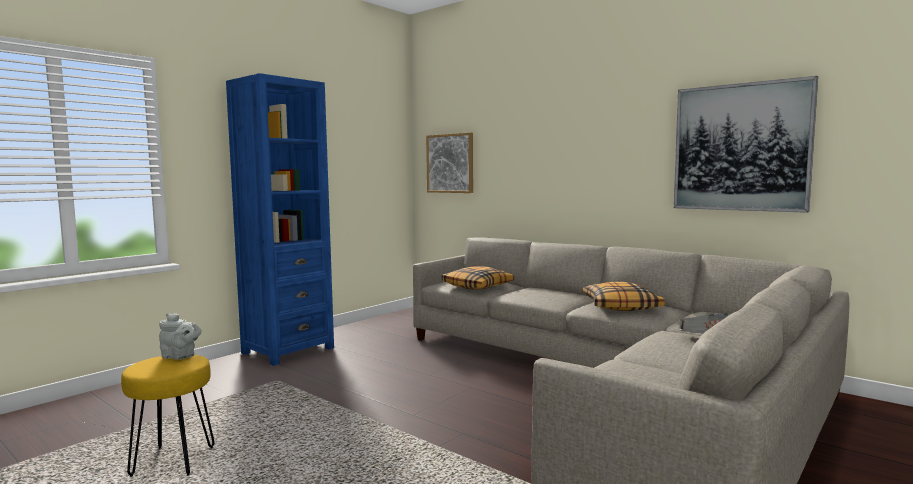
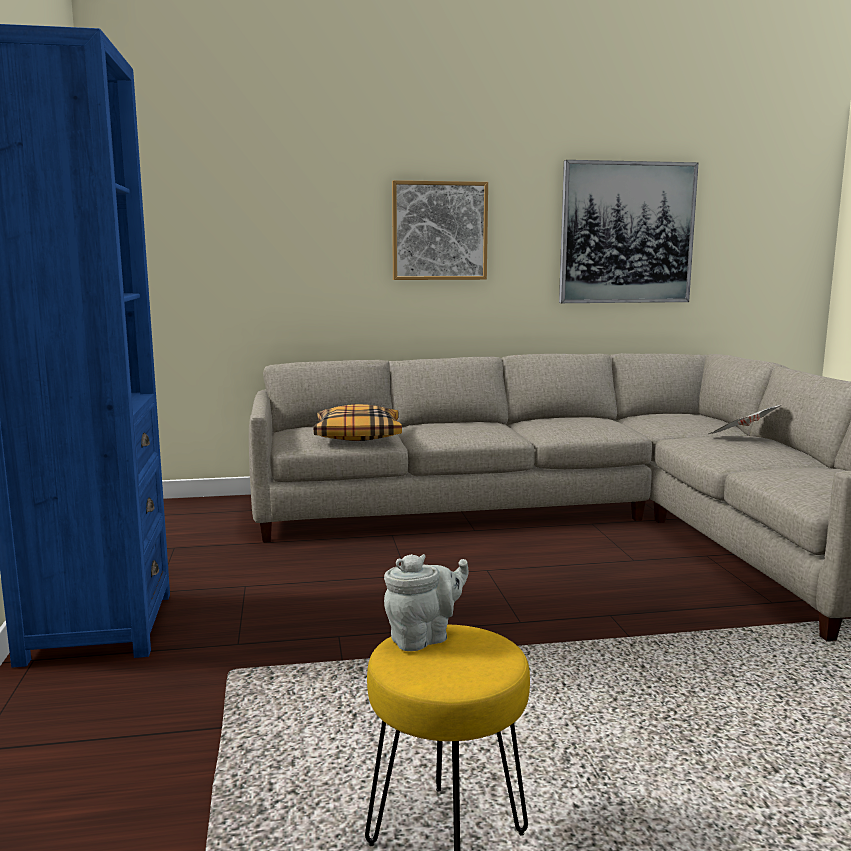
camera: 50 degrees left, 5 degrees up
(450, 163) = (191, 242): picture -> picture (439, 231)
(621, 306) = (575, 424): pillow -> none

